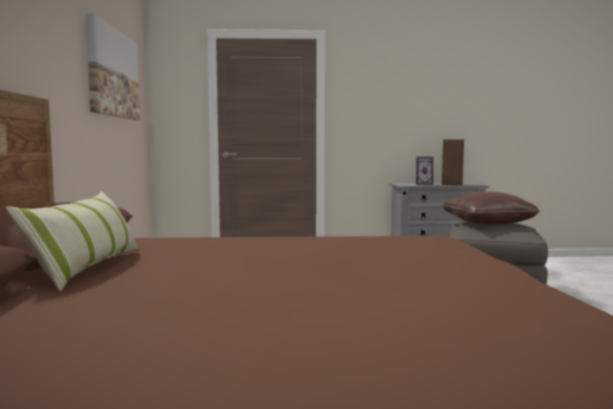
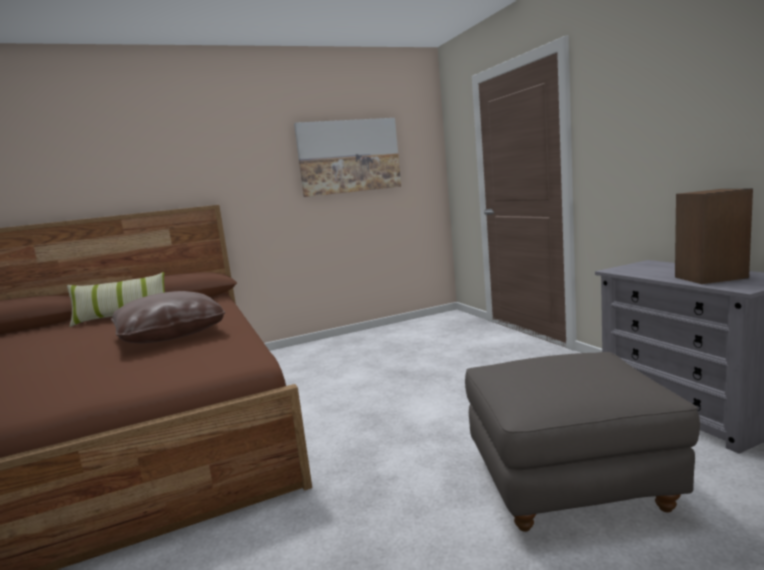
camera: 70 degrees right, 5 degrees up
(422, 184) = (655, 271): picture frame -> none
(487, 223) = (573, 366): brown pillow -> brown pillow (170, 335)

